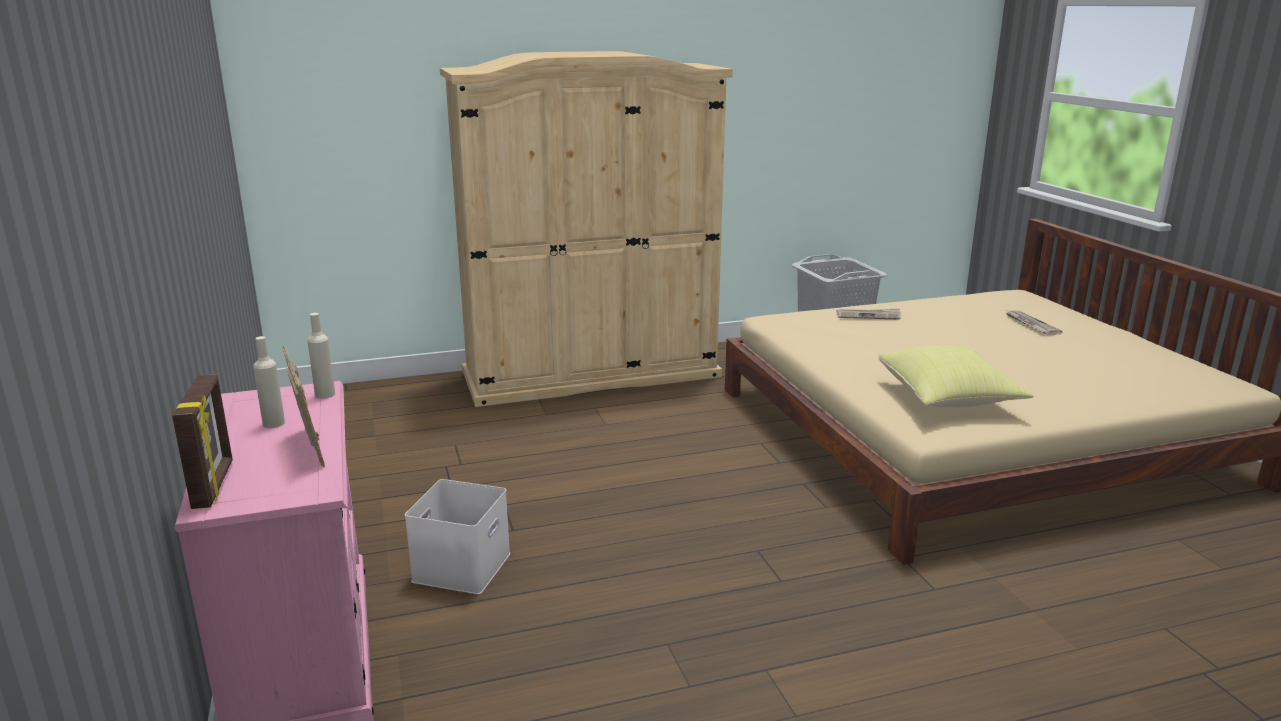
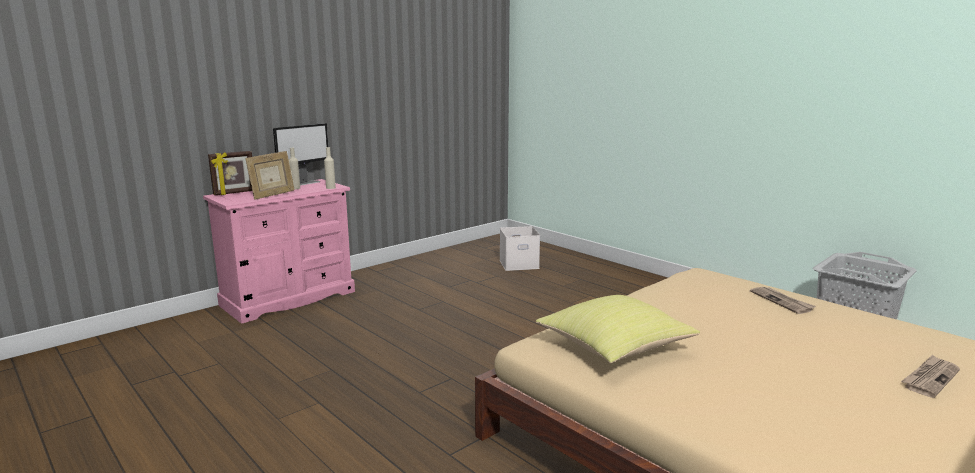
camera: 65 degrees right, 5 degrees down
(234, 412) = (304, 183): none -> monitor
(461, 566) = (375, 307): white storage box -> white storage box (519, 264)
(591, 374) = (639, 283): beige wardrobe -> none

